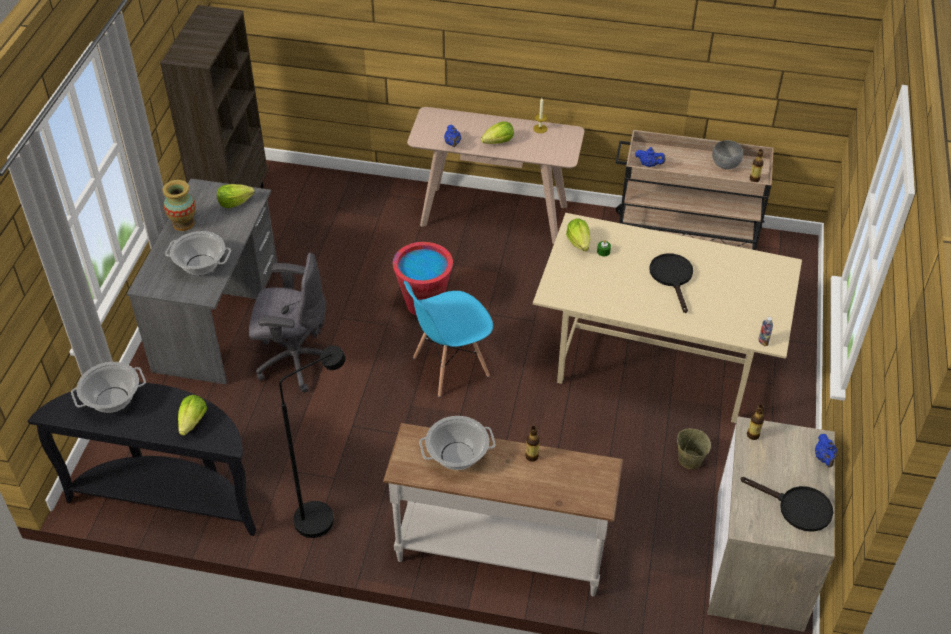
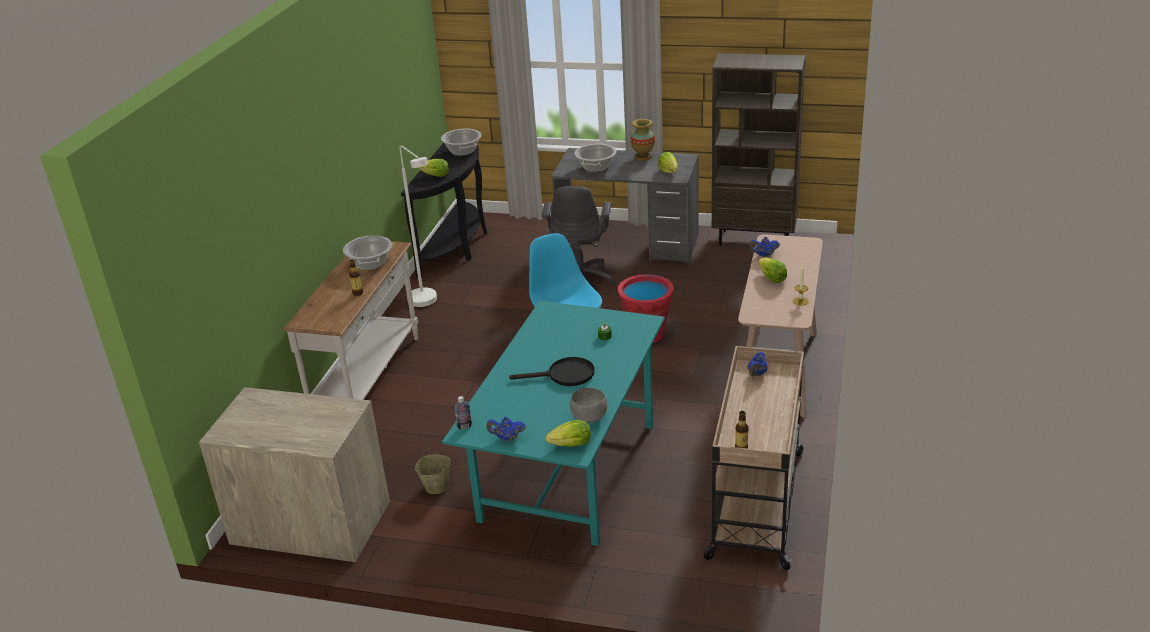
camera: 95 degrees right, 15 degrees down
(323, 514) = (427, 302): black floor lamp -> white floor lamp
(579, 242) = (618, 323): lettuce -> lettuce (571, 445)
(657, 359) = (569, 472): beige dining table -> turquoise dining table
(725, 165) = (765, 428): grey bowl -> grey bowl (588, 418)
(753, 435) = (345, 407): bottle -> none
(797, 508) = (256, 426): black frying pan -> none
(824, 458) = (303, 447): blue teapot -> blue teapot (507, 438)

